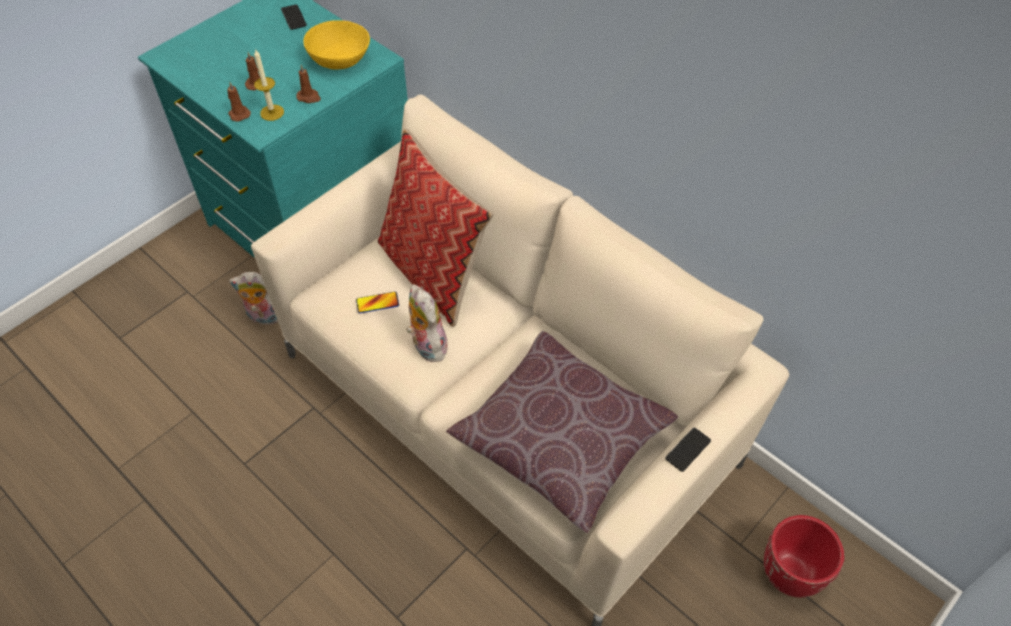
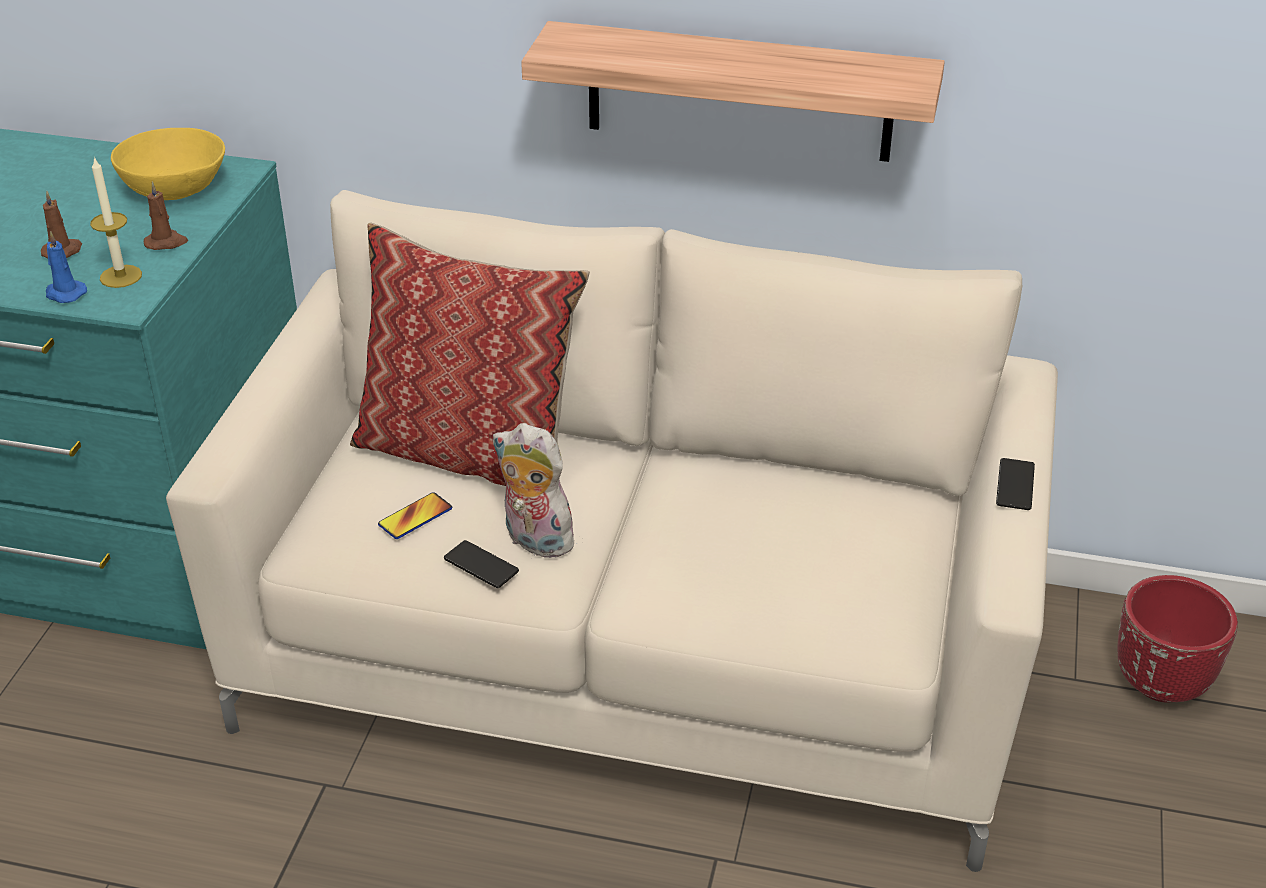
camera: 30 degrees left, 15 degrees down
(239, 114) = (64, 293): brown candle -> blue candle
(262, 317) = (138, 698): plush toy -> none
(294, 17) = (50, 162): phone -> phone (481, 565)
(561, 439) = (820, 570): brown pillow -> none
(639, 129) = (739, 92): none -> shelf

